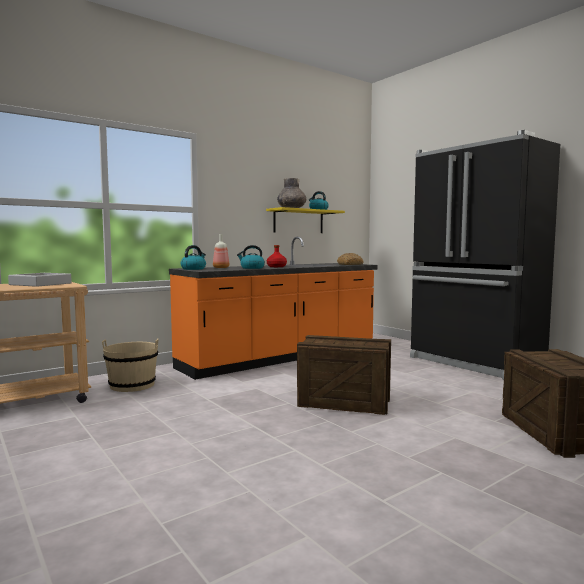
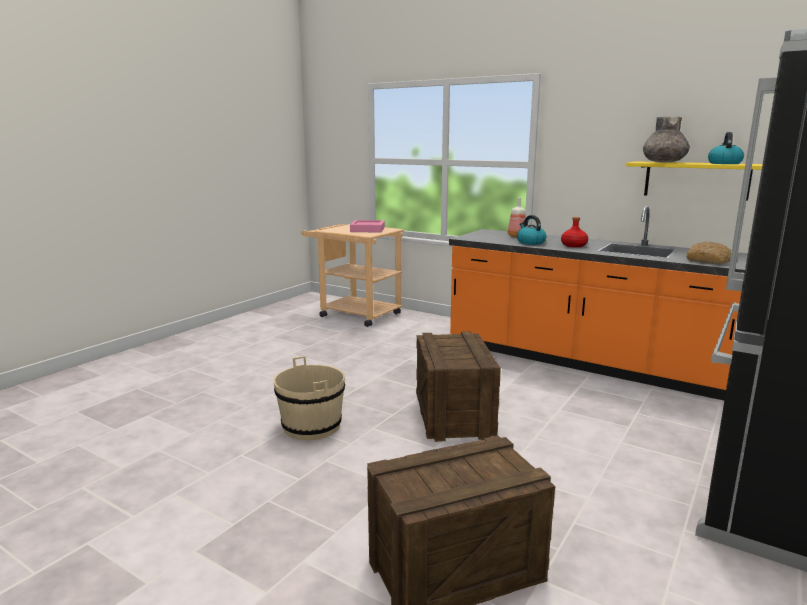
camera: 70 degrees right, 10 degrees up
(40, 284) = (367, 230): grey tray -> pink tray
(132, 385) = (416, 329): beige bucket -> beige bucket (311, 426)
(193, 269) = (483, 233): kettle -> none

